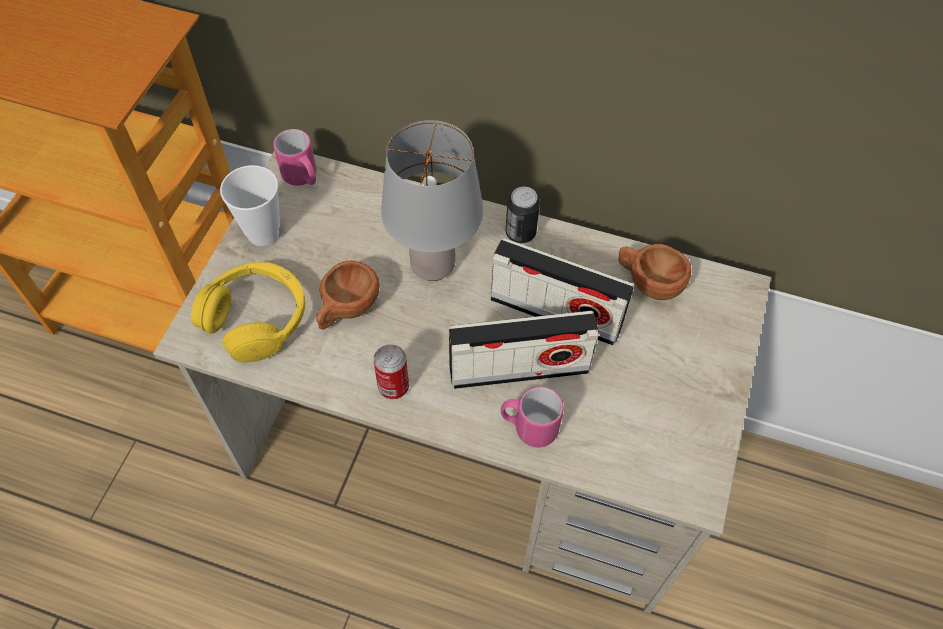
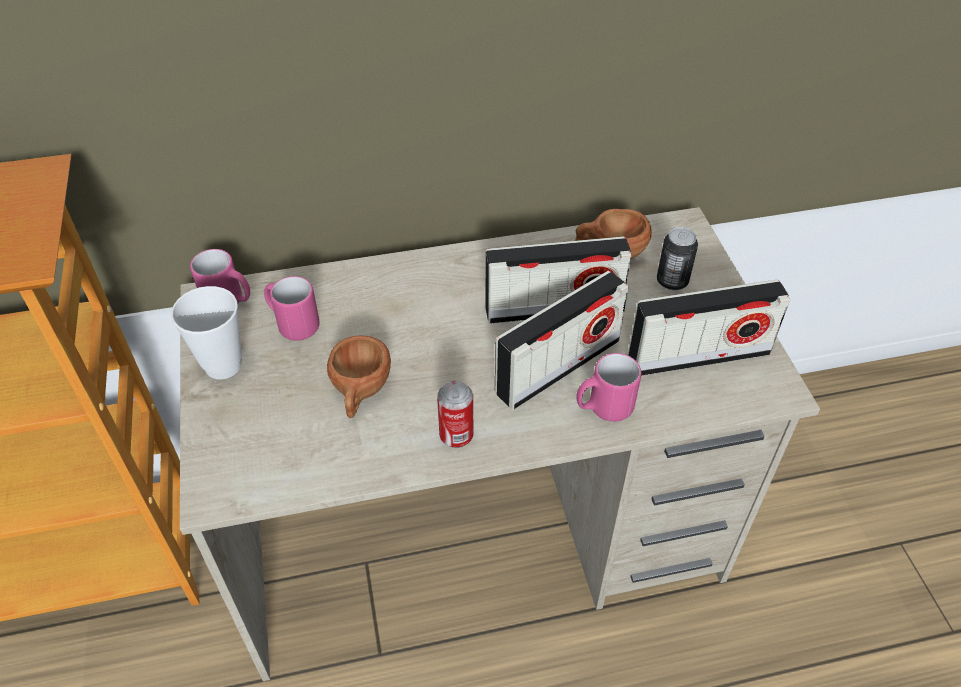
camera: 30 degrees left, 10 degrees down
(256, 318) = (273, 442): yellow headphones -> none
(336, 222) = (293, 324): none -> pink mug
(433, 264) = (414, 318): grey table lamp -> none
(520, 233) = (473, 260): can -> can (672, 281)
(649, 424) = (698, 356): none -> radio

